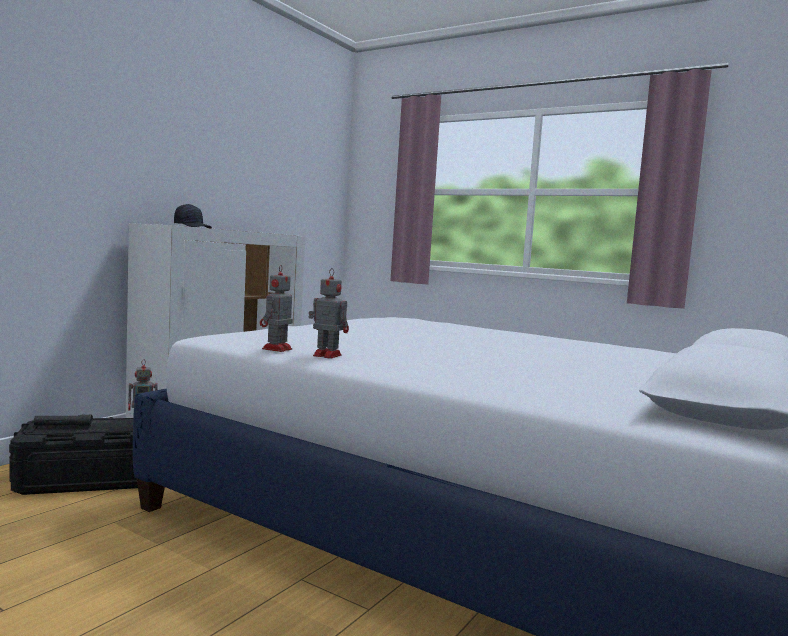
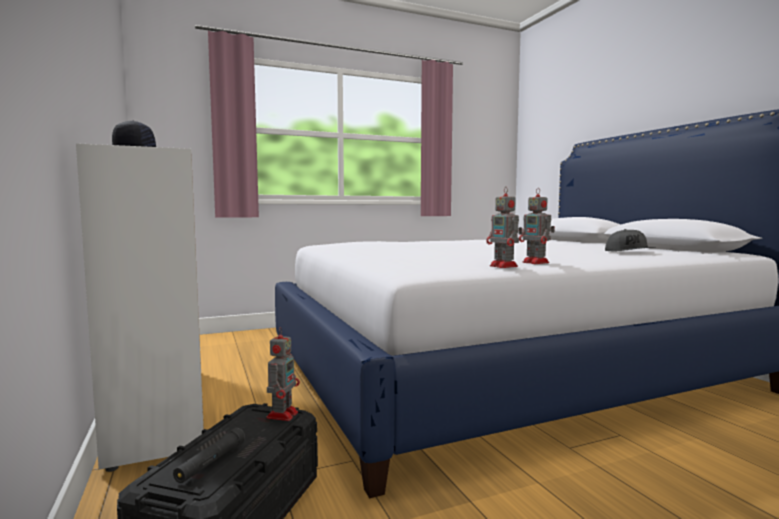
camera: 55 degrees left, 0 degrees up
(326, 355) = (536, 262): toy robot -> toy robot turned 90 degrees counterclockwise
(548, 383) = (629, 252): none -> grey cap

